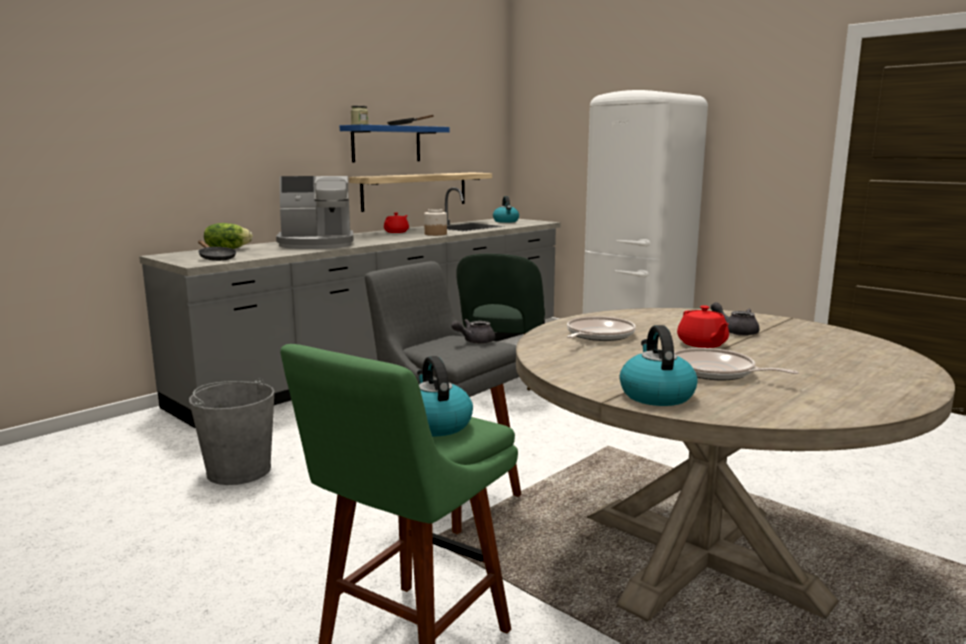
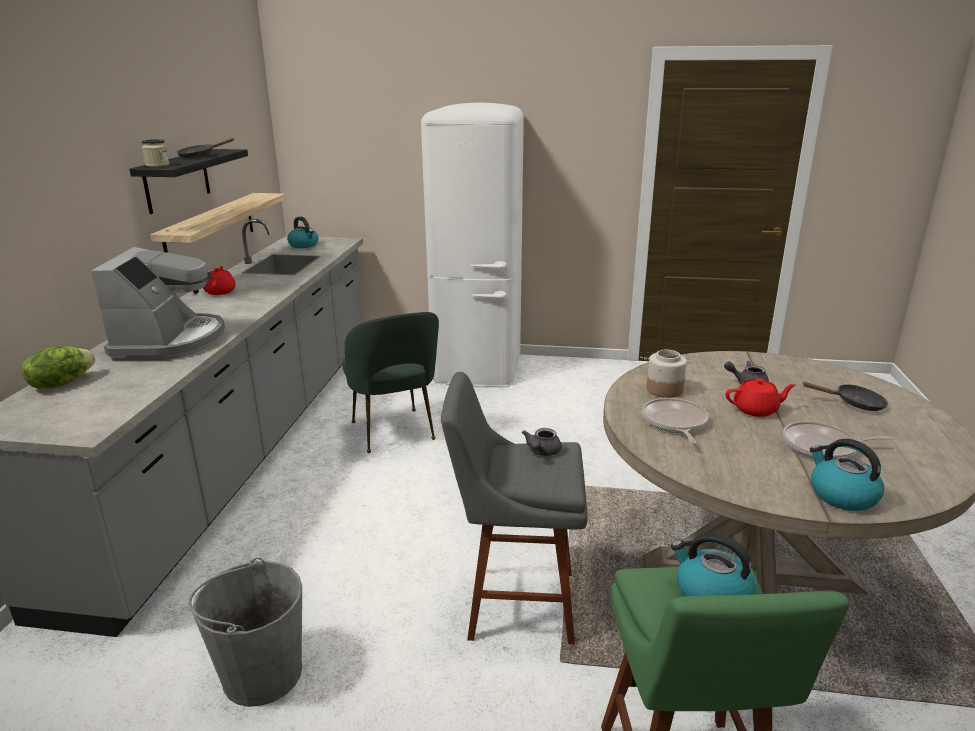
camera: 35 degrees left, 10 degrees up
(216, 258) = (89, 411): black frying pan -> black frying pan (854, 403)
(317, 244) = (170, 341): coffee machine -> coffee machine turned 45 degrees counterclockwise
(386, 144) = (177, 180): blue shelf -> black shelf
(435, 234) = (275, 288): jar -> jar (664, 390)
(702, 344) = (756, 410): red teapot -> red teapot turned 45 degrees counterclockwise

